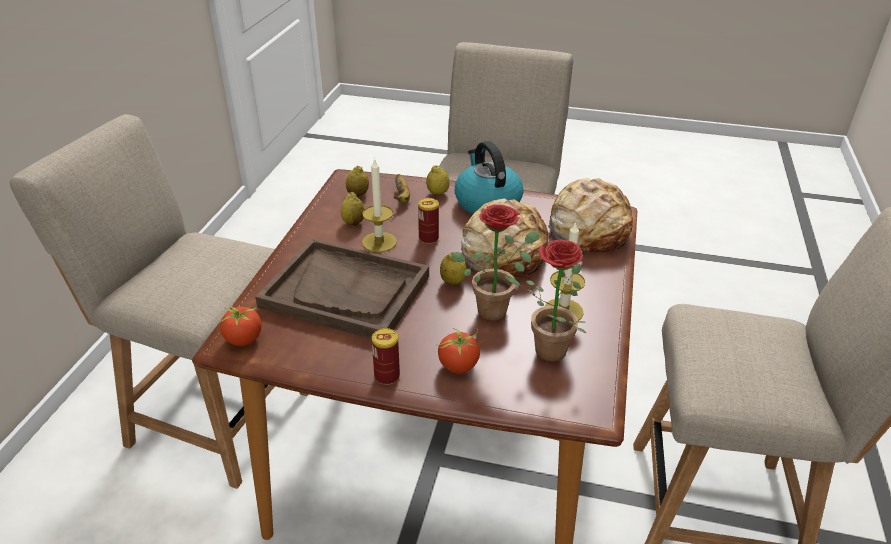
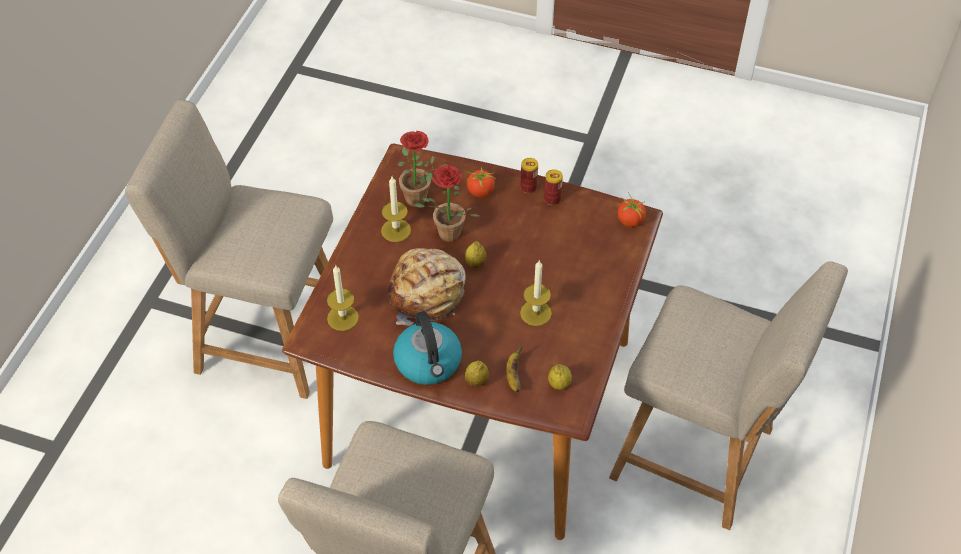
camera: 175 degrees left, 15 degrees up
(346, 291) = (561, 259): brown tray -> none
(353, 223) = (560, 340): lemon -> none
(428, 238) = (491, 315): can -> can (552, 199)
(588, 229) = (343, 318): bread -> candle

